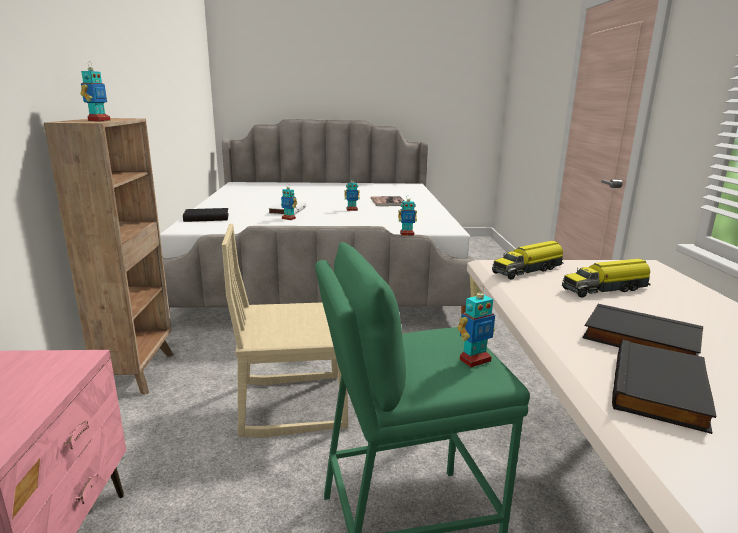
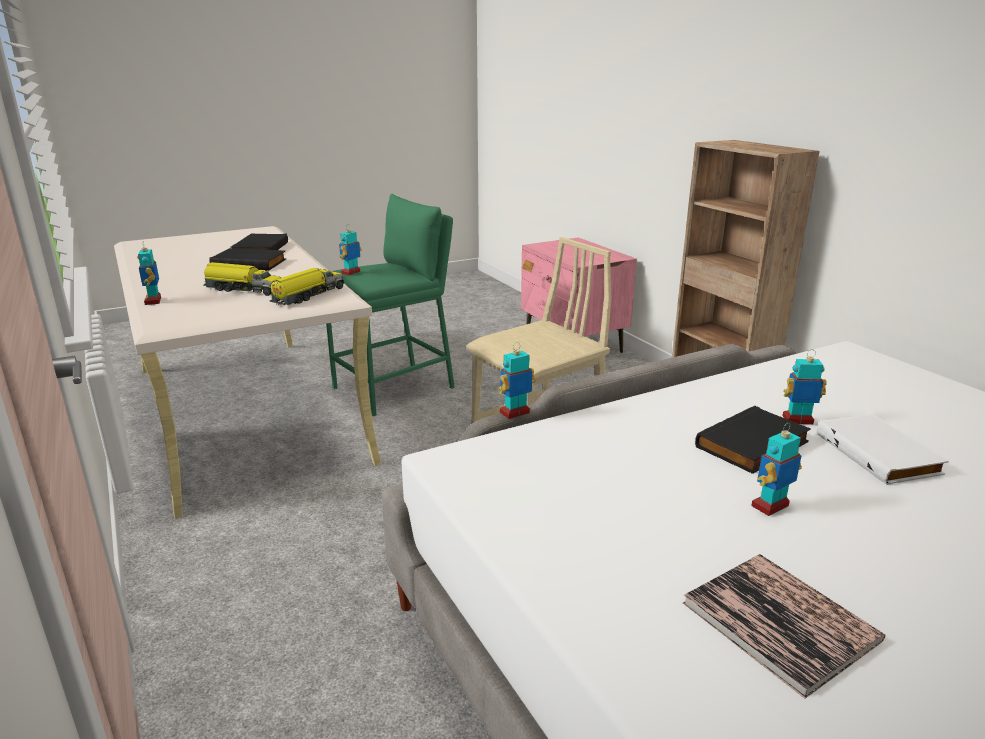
camera: 155 degrees right, 5 degrees up
(98, 120) = (737, 144): toy robot -> toy robot (154, 301)
(207, 217) = (916, 387): black book -> black book (753, 446)
(606, 289) = (243, 289): toy truck -> toy truck turned 60 degrees clockwise

